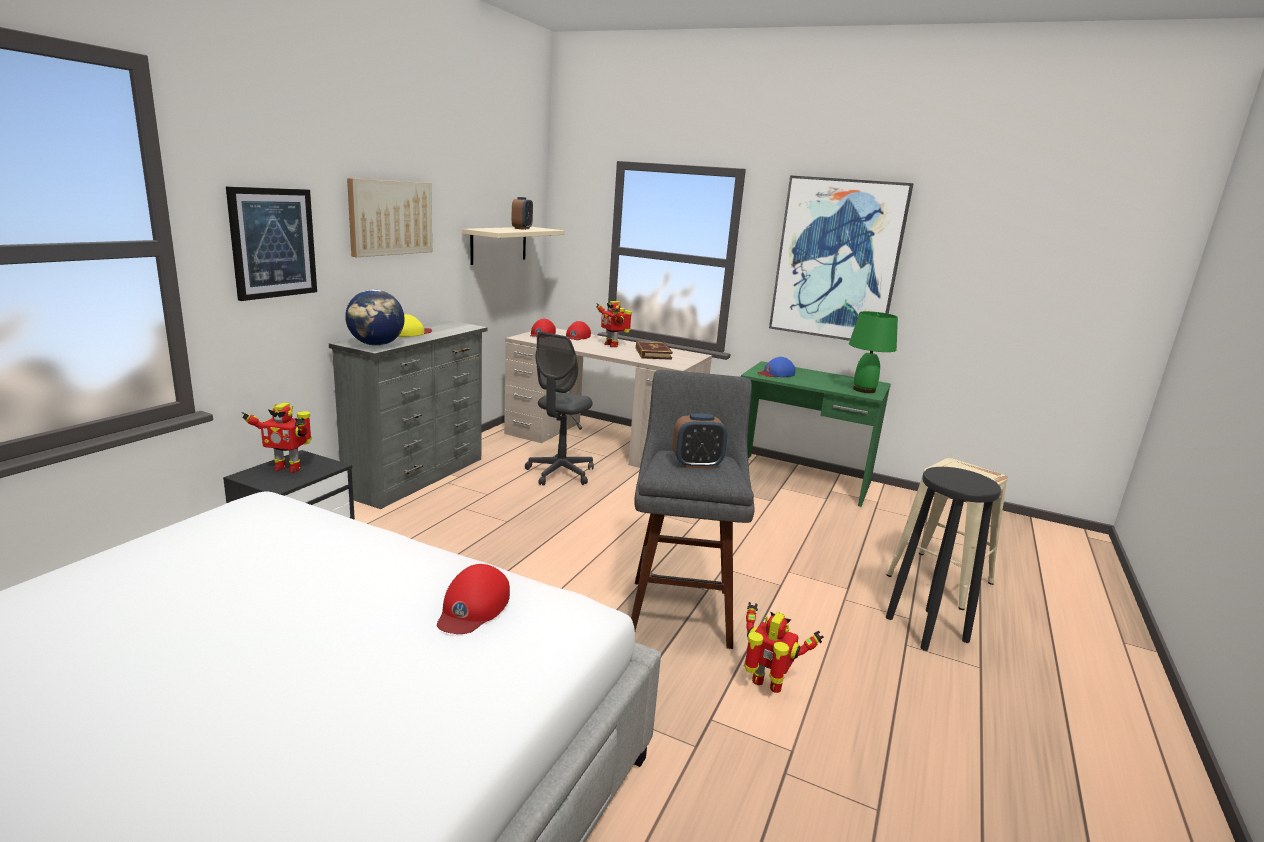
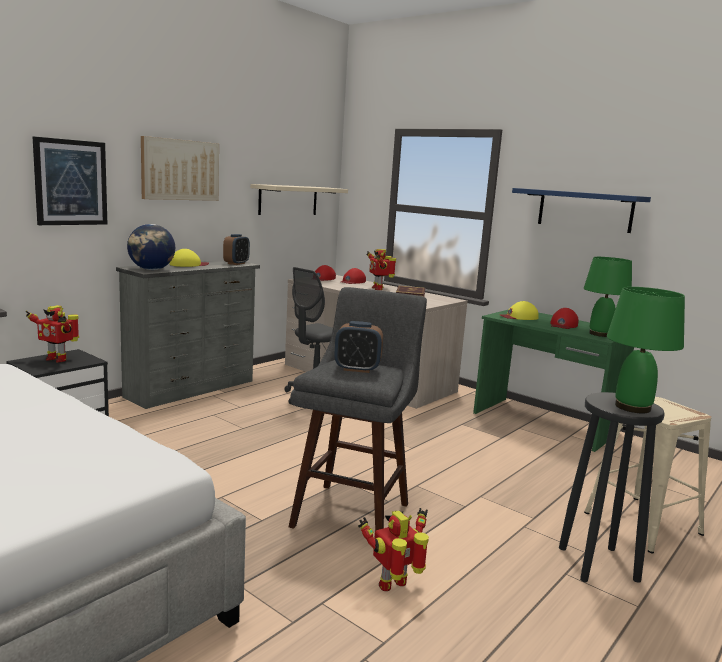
camera: 15 degrees right, 5 degrees down
(473, 607) = (75, 447): red cap -> red cap (563, 325)
(522, 228) = (308, 186): alarm clock -> alarm clock (236, 263)
(767, 686) = (394, 586): toy robot -> toy robot turned 75 degrees counterclockwise
(776, 373) = (519, 317): blue cap -> yellow cap
(837, 260) = (584, 210): picture -> blue shelf
(971, 483) = (631, 407): none -> green table lamp

